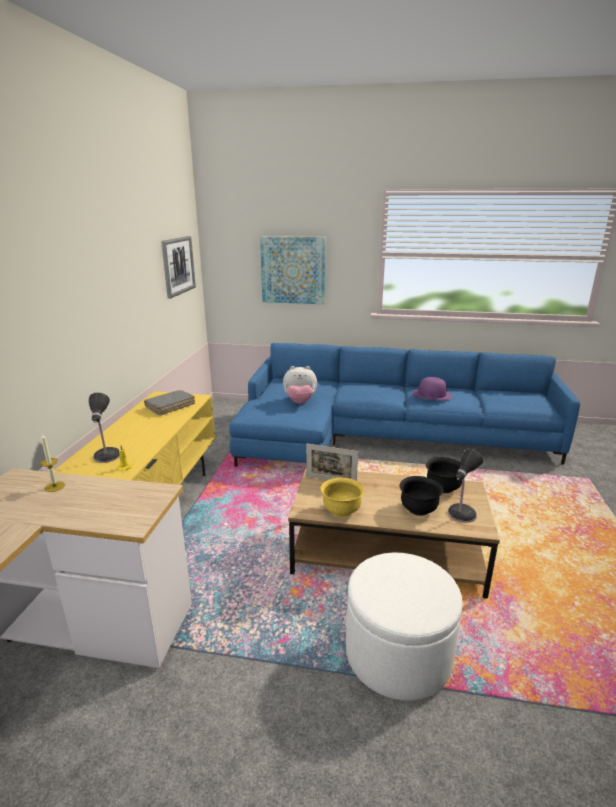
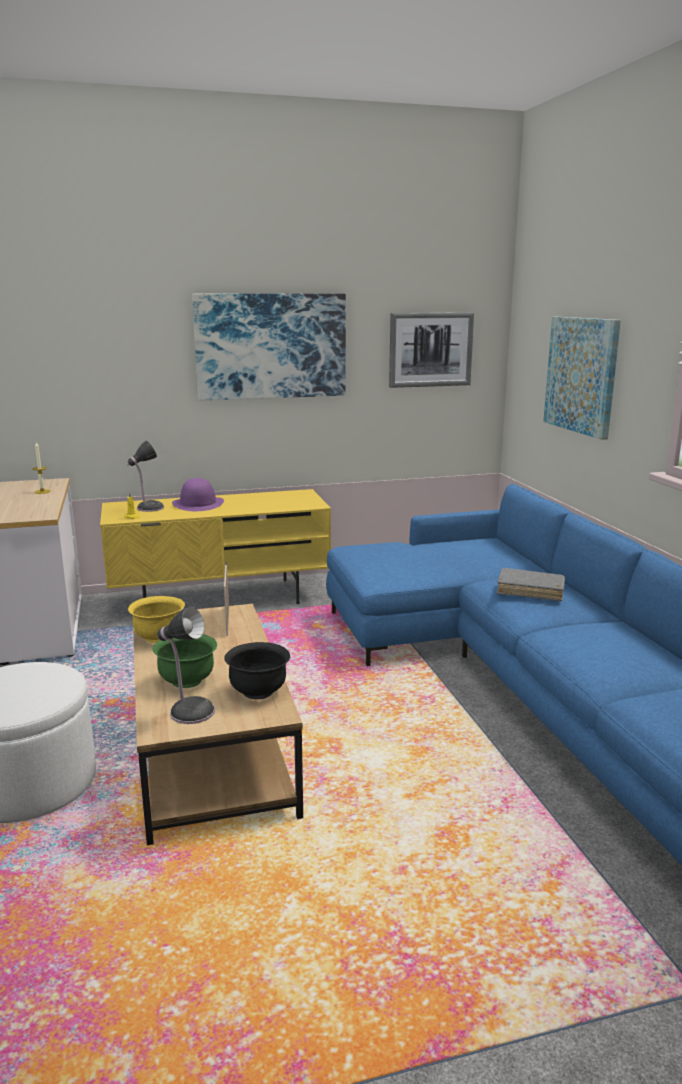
camera: 65 degrees right, 5 degrees down
(114, 279) = (271, 346): none -> picture
(170, 406) = (278, 501): grey book -> grey book (530, 591)
(300, 402) = (420, 561): plush toy -> none
(418, 509) = (187, 681): black bowl -> green bowl
(432, 395) = (590, 637): purple hat -> purple hat (198, 504)

